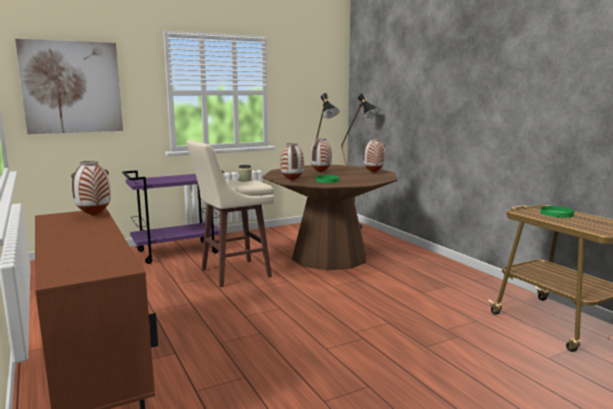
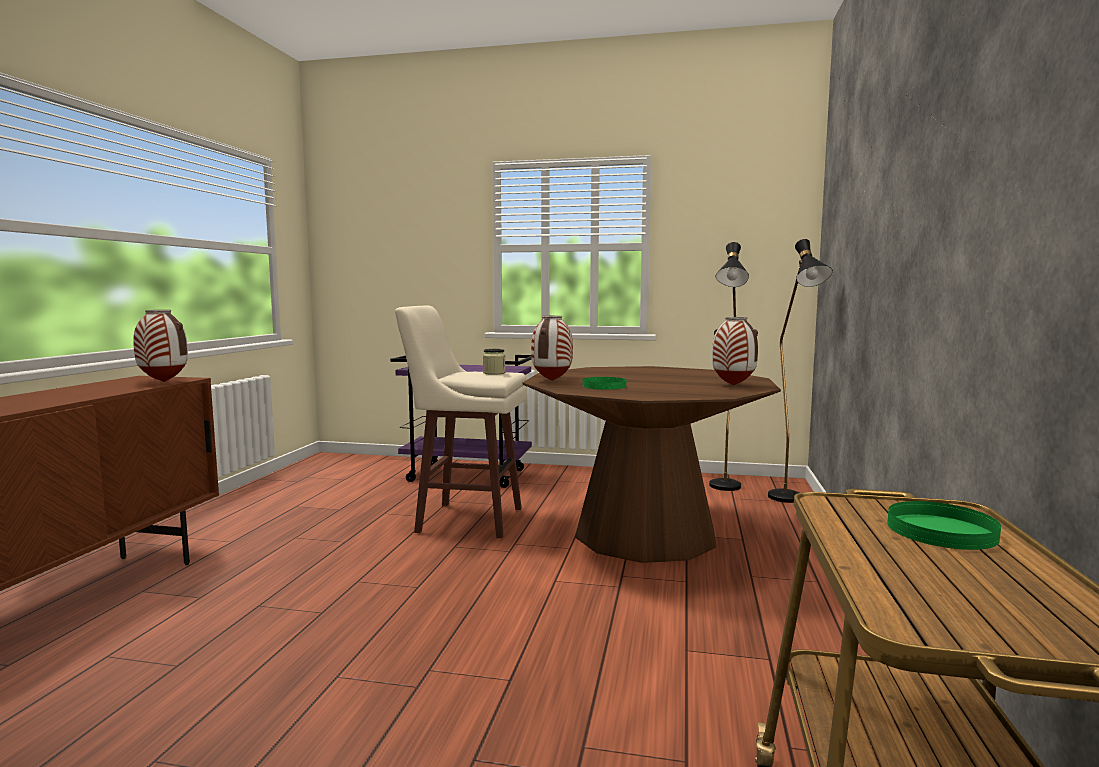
camera: 40 degrees right, 5 degrees down
(72, 87) = (380, 243): picture -> none
(320, 172) = (644, 376): vase -> none

